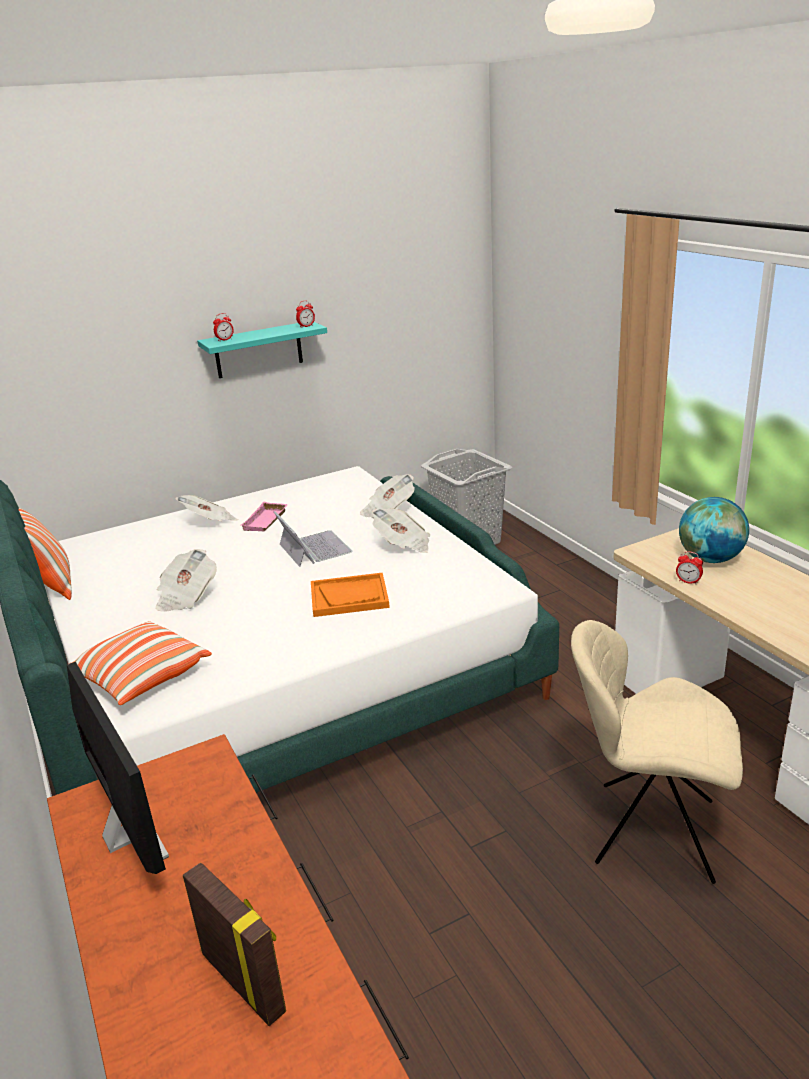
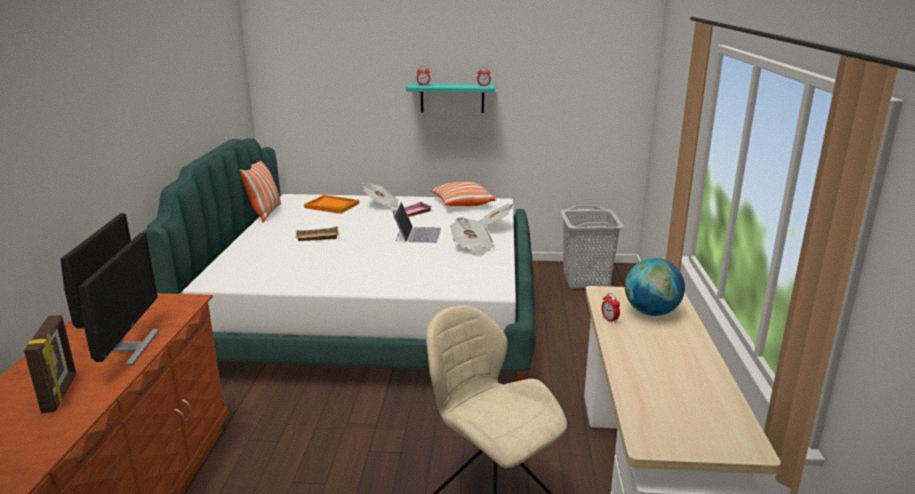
camera: 30 degrees right, 5 degrees down
(141, 677) = (242, 267): pillow -> pillow (462, 204)
(186, 597) = (316, 238): newspaper -> beige tray
(236, 862) = (131, 347): none -> monitor
(349, 597) = (399, 265): orange tray -> orange tray (332, 206)

